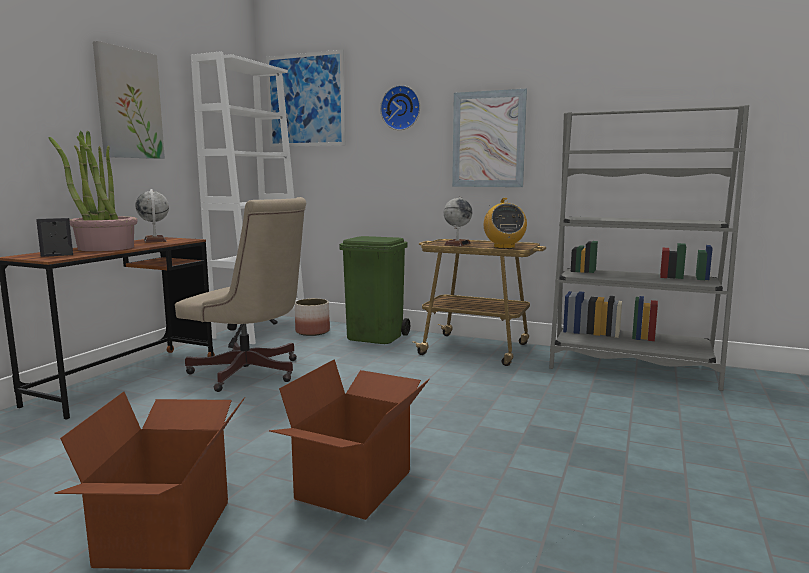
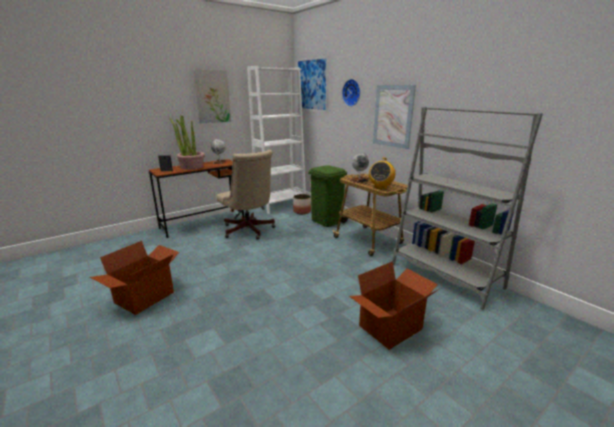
camera: 30 degrees right, 10 degrees up
(356, 485) = (221, 301): cardboard box -> cardboard box (391, 328)

